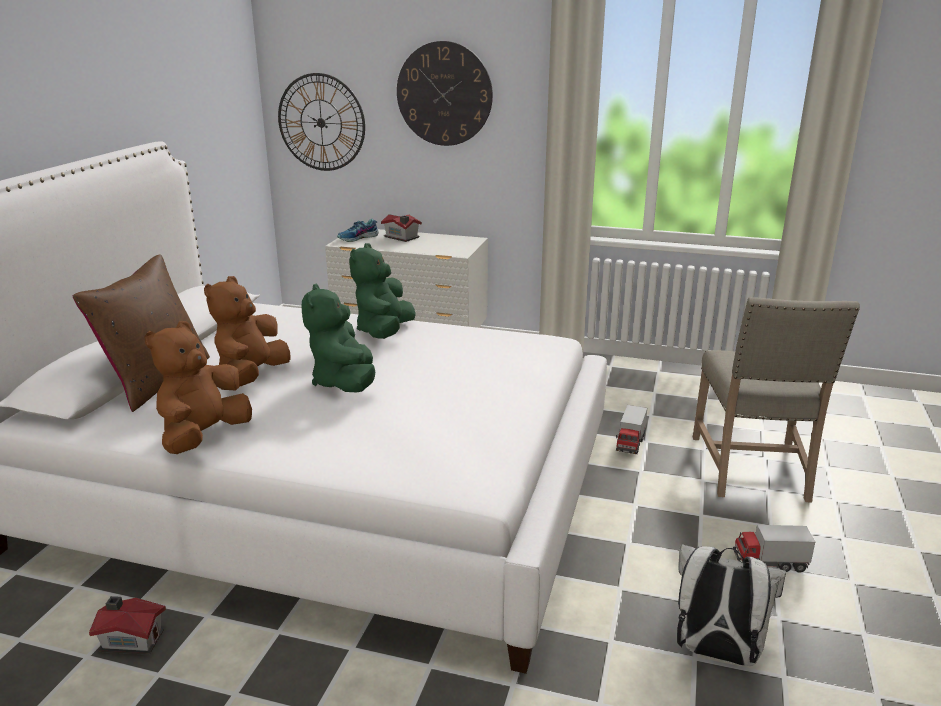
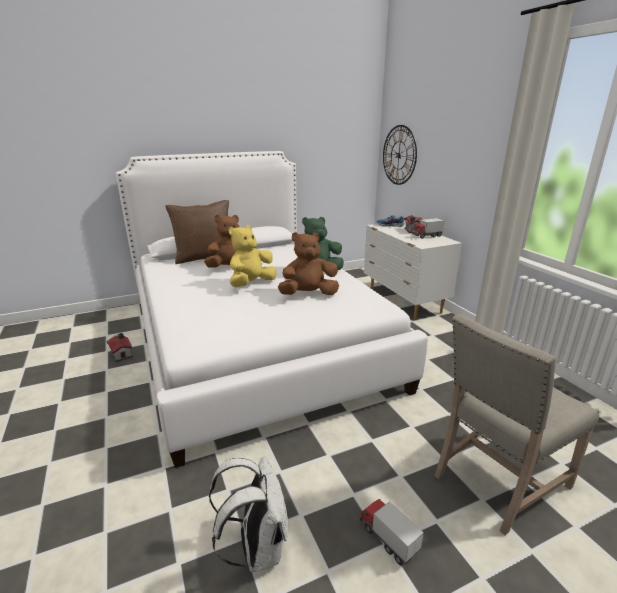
camera: 50 degrees right, 0 degrees up
(204, 437) = (170, 281): brown plush toy -> brown plush toy (308, 294)
(344, 383) = (251, 284): green plush toy -> yellow plush toy
(444, 94) = (456, 140): wall clock -> none
(630, 443) = (435, 409): toy truck -> toy truck (426, 236)

